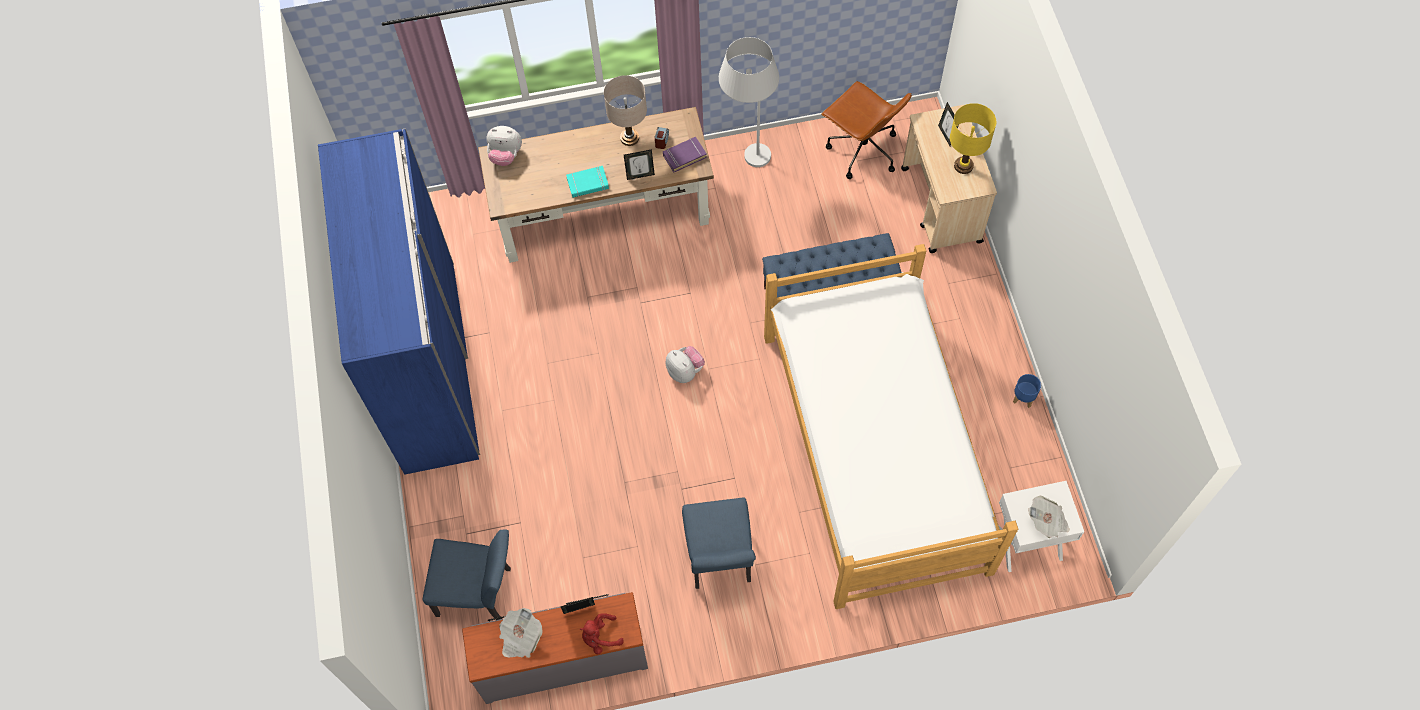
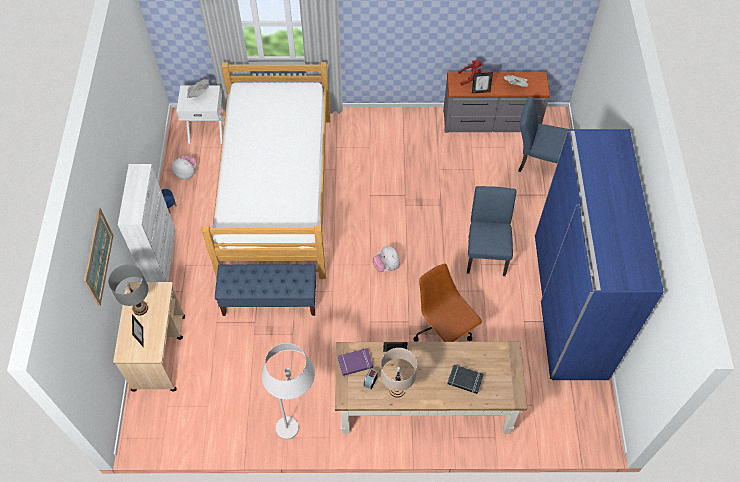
camera: 170 degrees left, 5 degrees down
(506, 155) = (503, 395): plush toy -> plush toy (187, 173)
(552, 162) = (465, 380): none -> black book
(588, 184) = (438, 354): turquoise book -> none
(719, 561) = (390, 153): blue chair -> blue chair (486, 252)
(862, 150) = (200, 415): brown office chair -> brown office chair (443, 332)
(963, 166) = (140, 308): yellow table lamp -> grey table lamp
(997, 323) = (161, 257): none -> white cabinet
(1015, 118) = (98, 257): none -> picture

